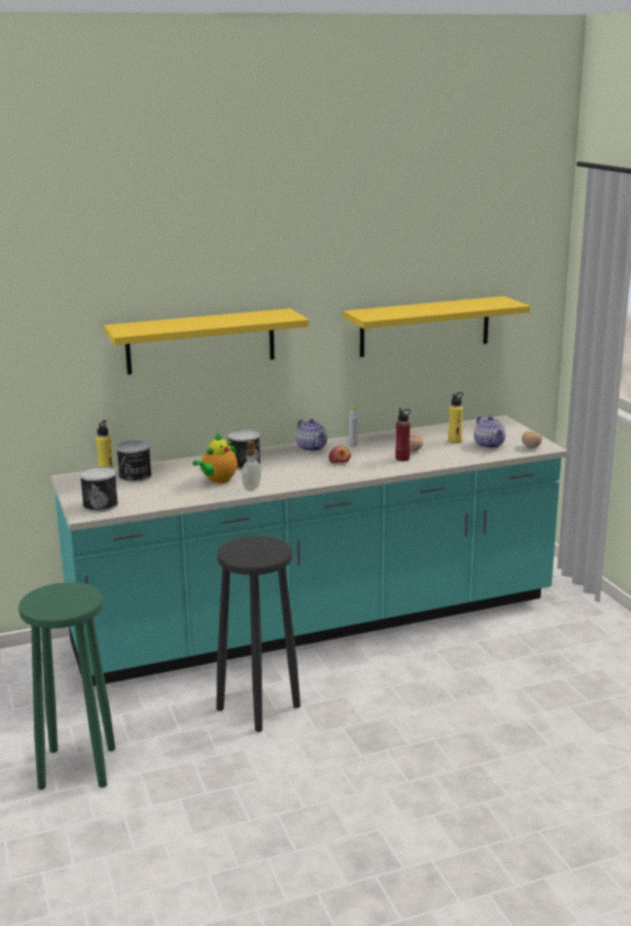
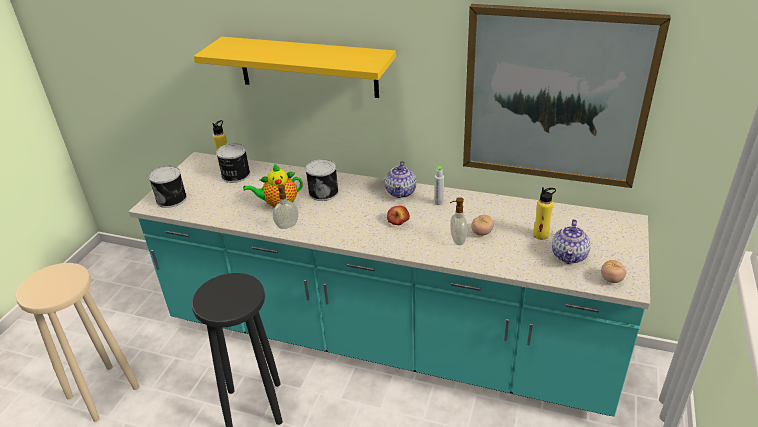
camera: 40 degrees right, 15 degrees up
(79, 767) = (103, 392): green stool -> beige stool
(402, 458) = (457, 240): red bottle -> soap dispenser
(425, 326) = (555, 97): yellow shelf -> picture

